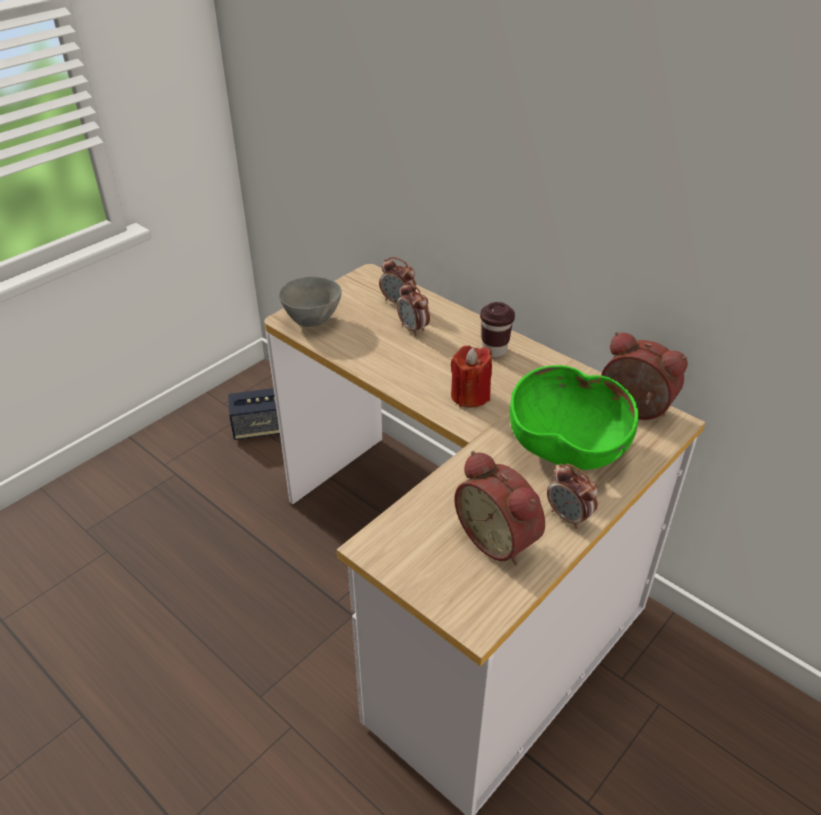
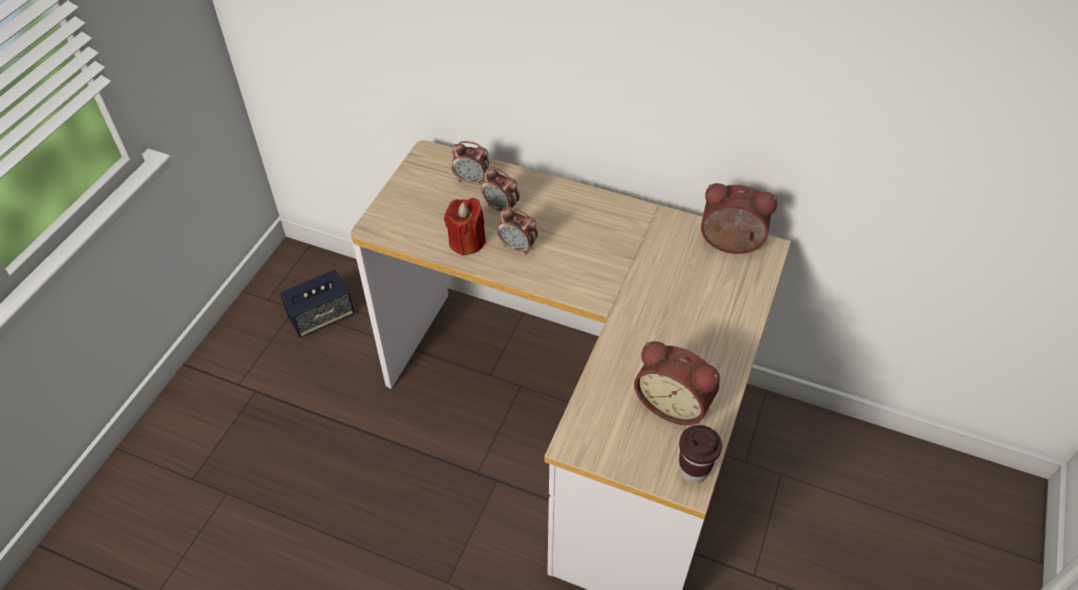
camera: 20 degrees left, 10 degrees up
(312, 320) = (399, 222): grey bowl -> none
(470, 395) = (586, 268): red candle -> red candle (466, 242)
(494, 350) = (586, 213): brown cup -> brown cup (693, 470)
(567, 446) = (691, 297): green bowl -> none
(568, 517) = (720, 366): alarm clock -> alarm clock (518, 247)

